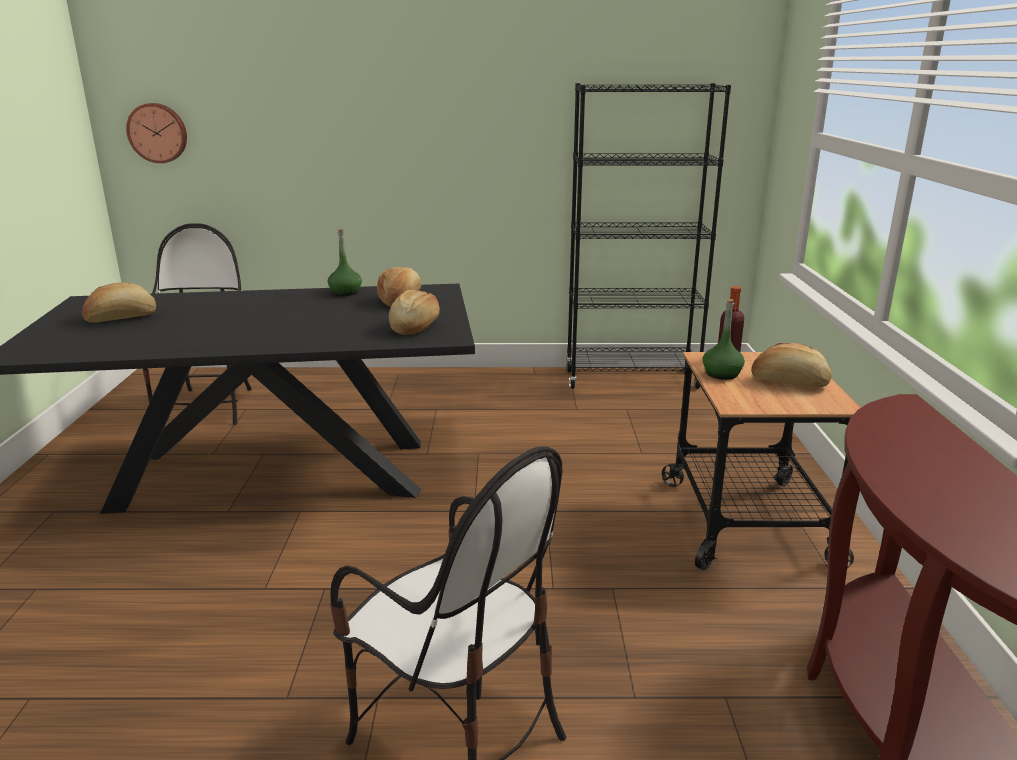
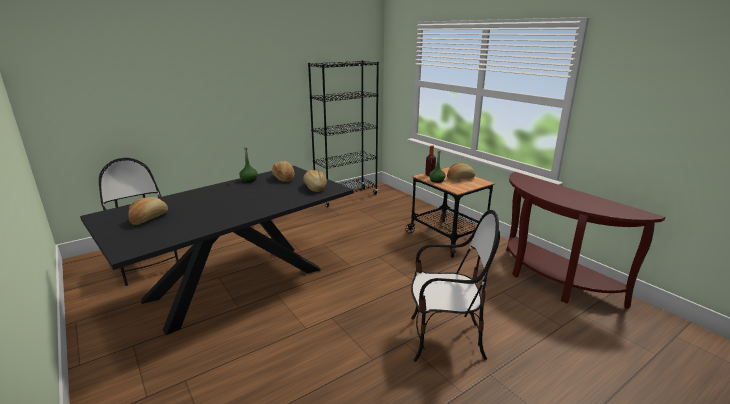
camera: 35 degrees left, 0 degrees up
(158, 133) = (67, 105): wall clock -> none

